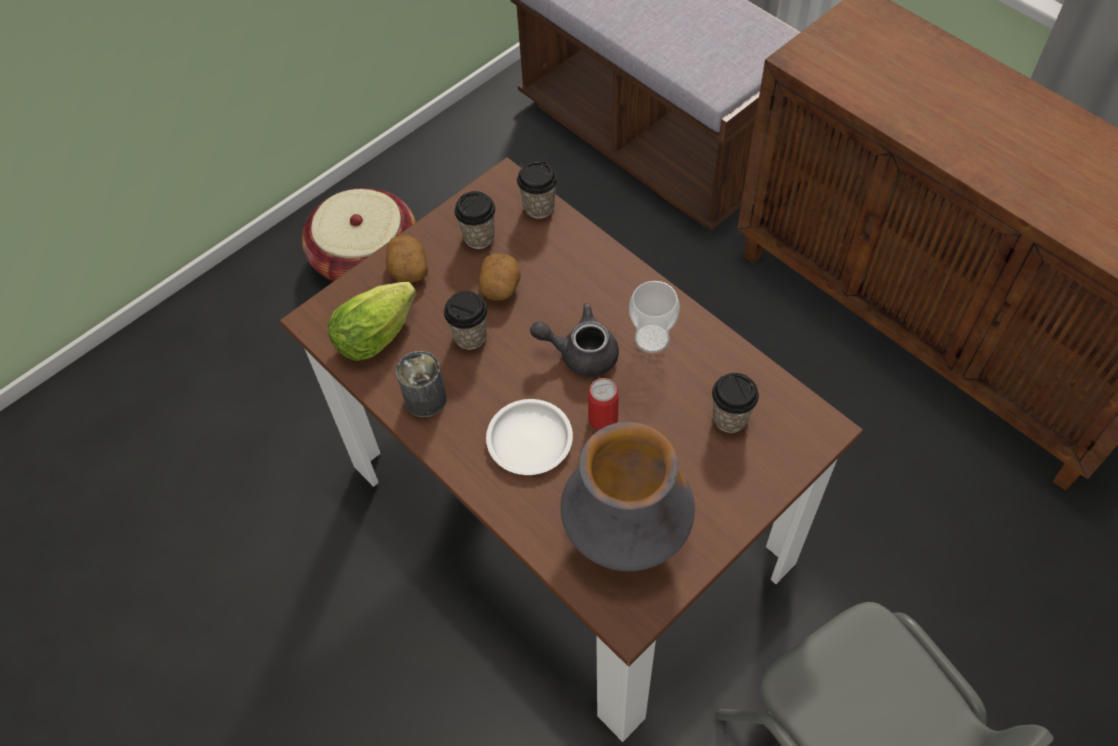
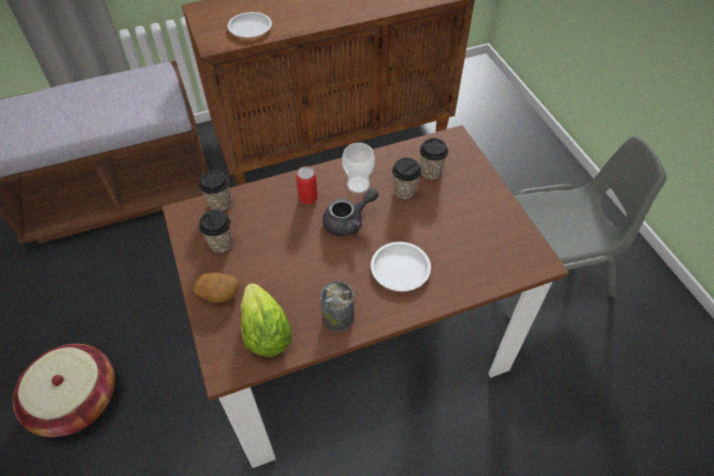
camera: 70 degrees left, 5 degrees down
(470, 336) = (301, 275): cup -> cup (404, 191)
(500, 287) = (271, 245): potato -> none
(580, 353) = (349, 221): grey teapot -> grey teapot turned 150 degrees counterclockwise
(603, 418) = (402, 227): can -> can (308, 197)
(625, 533) = (486, 244): vase -> none
(867, 79) = (250, 28): none -> white plate

